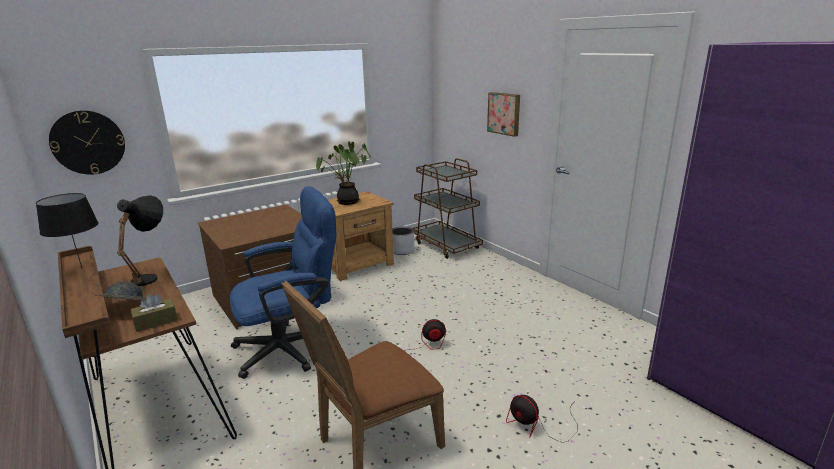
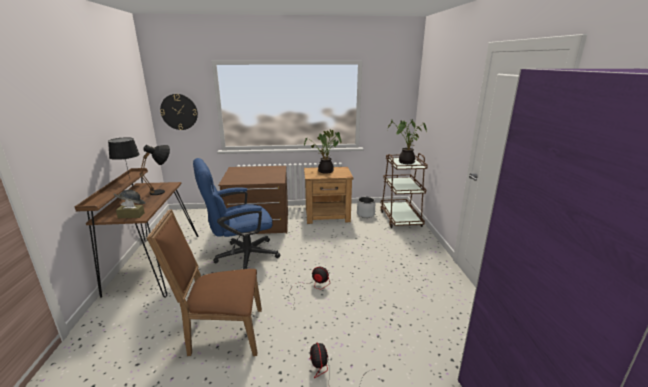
camera: 30 degrees right, 0 degrees up
(292, 347) = (240, 256): blue office chair -> blue office chair turned 150 degrees clockwise
(445, 171) = (405, 162): none -> potted plant
(504, 113) = (449, 121): picture -> none

